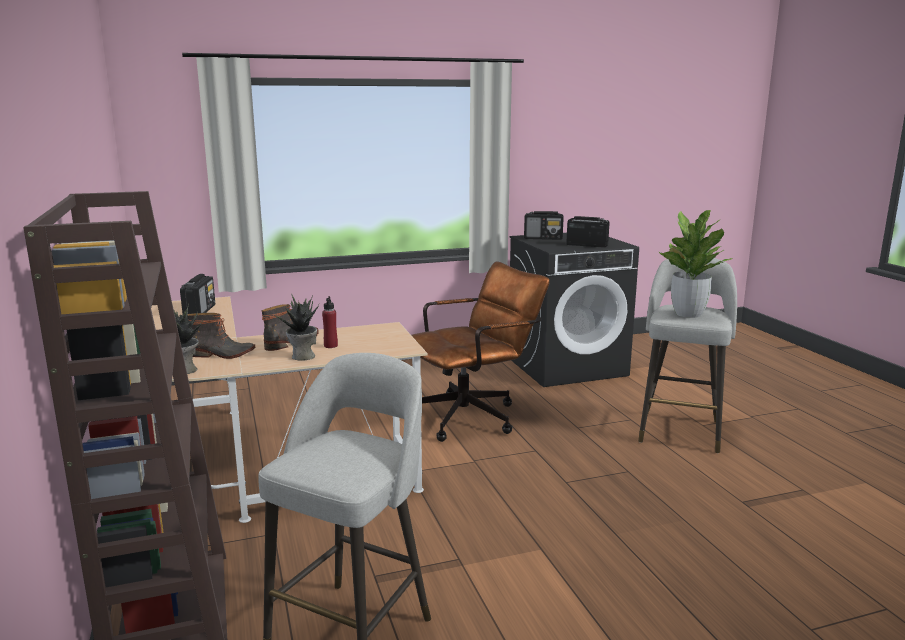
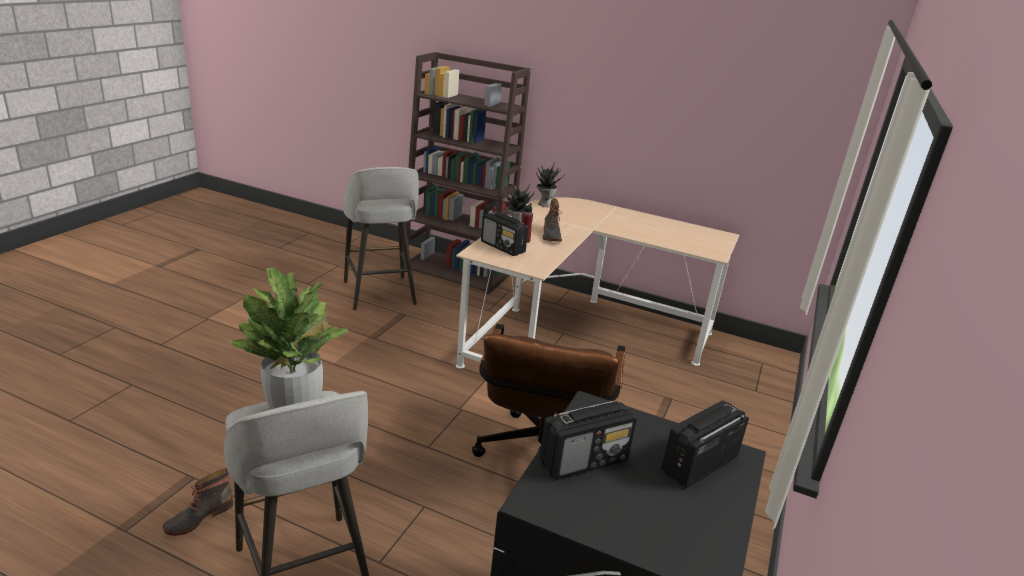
camera: 130 degrees right, 10 degrees up
(200, 311) = (684, 241): radio -> radio (503, 247)
(222, 354) = (559, 217): boot -> boot (198, 517)

